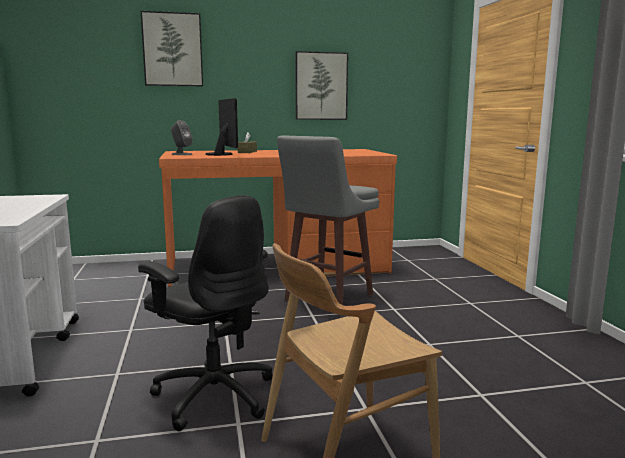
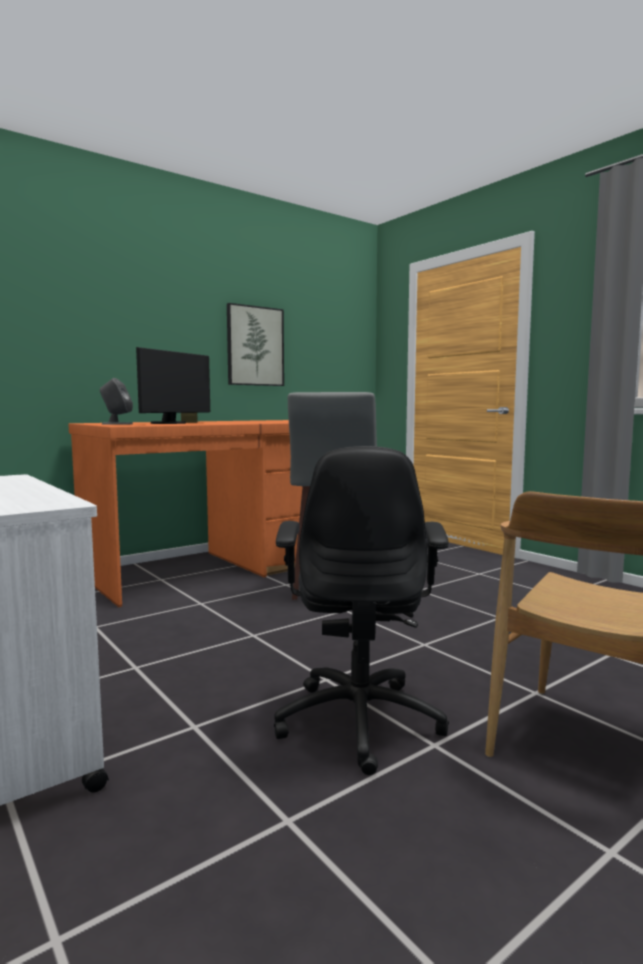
camera: 25 degrees left, 5 degrees down
(172, 49) = (76, 287): picture -> none
(214, 395) = (360, 720): black office chair -> black office chair turned 75 degrees clockwise
(222, 154) = (171, 423): monitor -> monitor turned 75 degrees clockwise

